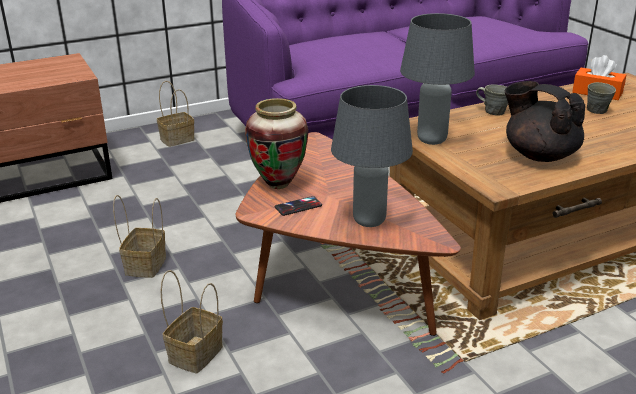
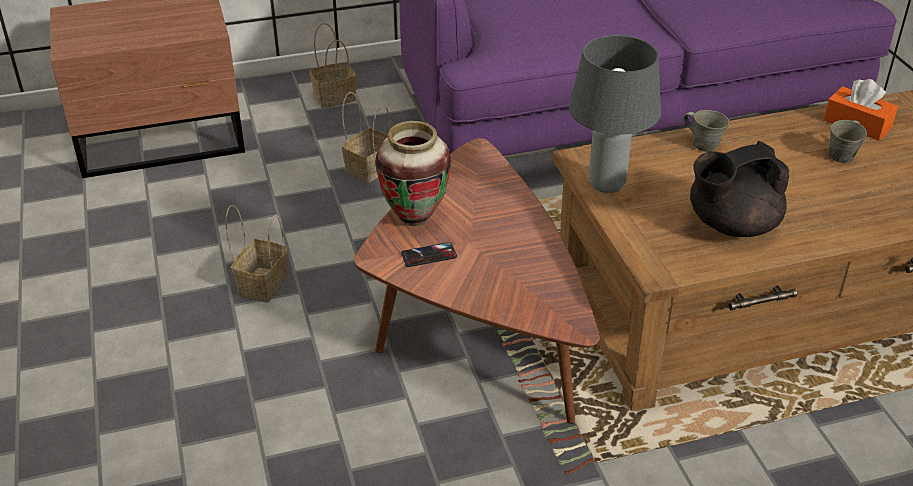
camera: 10 degrees right, 10 degrees up
(196, 353) = (297, 408): basket -> basket (369, 168)
(368, 220) = (504, 286): grey table lamp -> none
(539, 155) = (731, 225): black teapot -> black teapot turned 75 degrees counterclockwise

